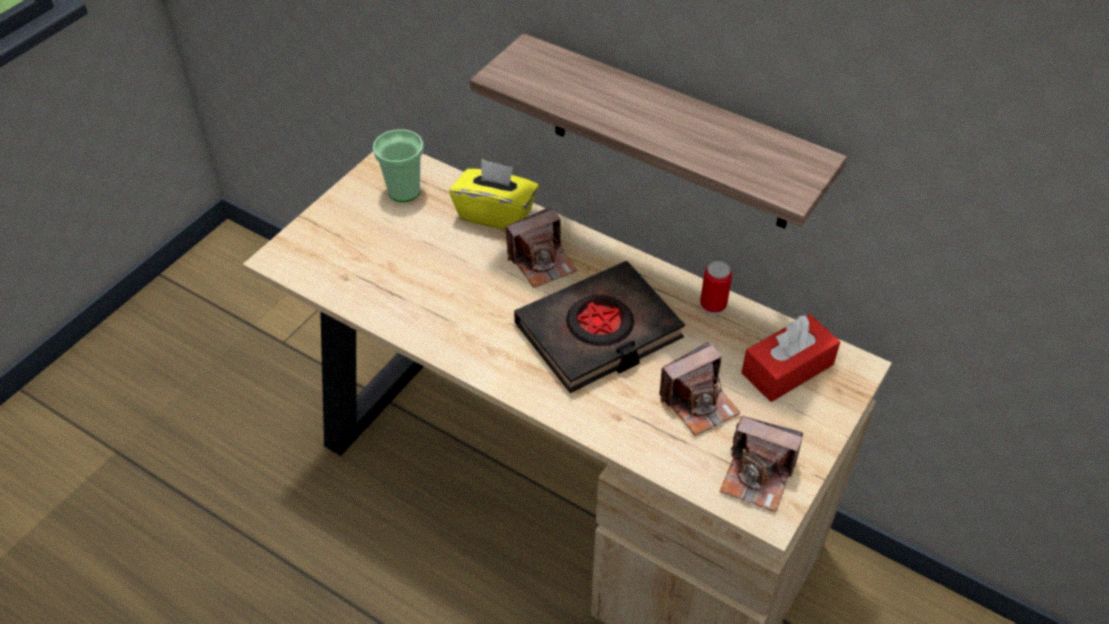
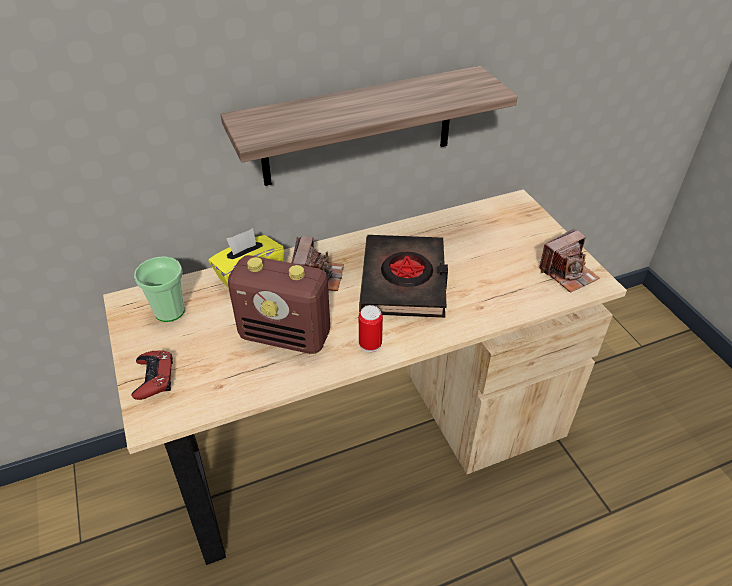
camera: 55 degrees left, 5 degrees down
(322, 232) = (154, 378): none -> red game controller
(440, 286) = (286, 336): none -> radio
(699, 403) = (496, 268): camera -> none
(713, 305) = (426, 226): can -> can (370, 344)
(787, 369) = (498, 224): red tissue box -> none

